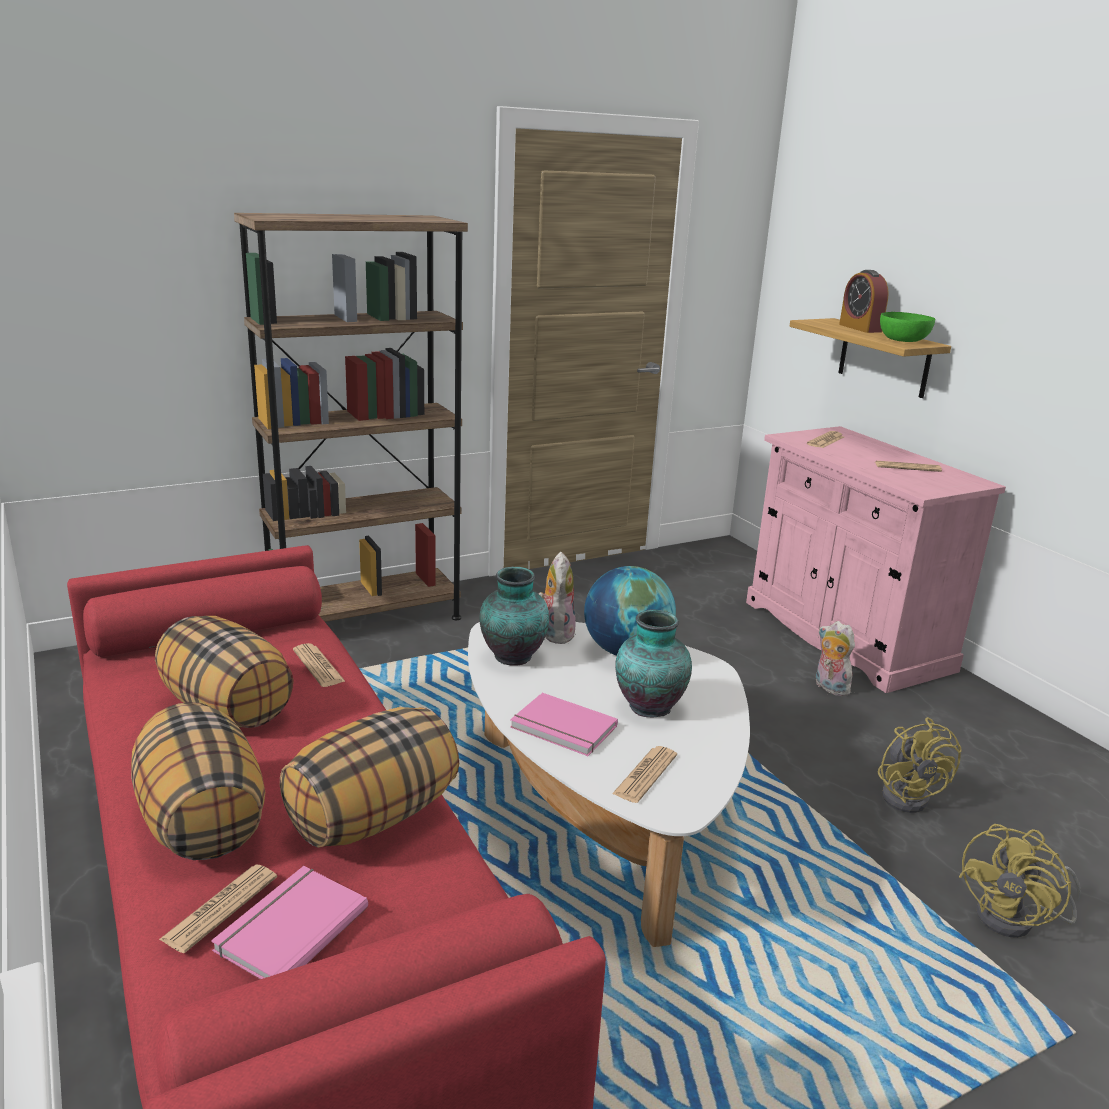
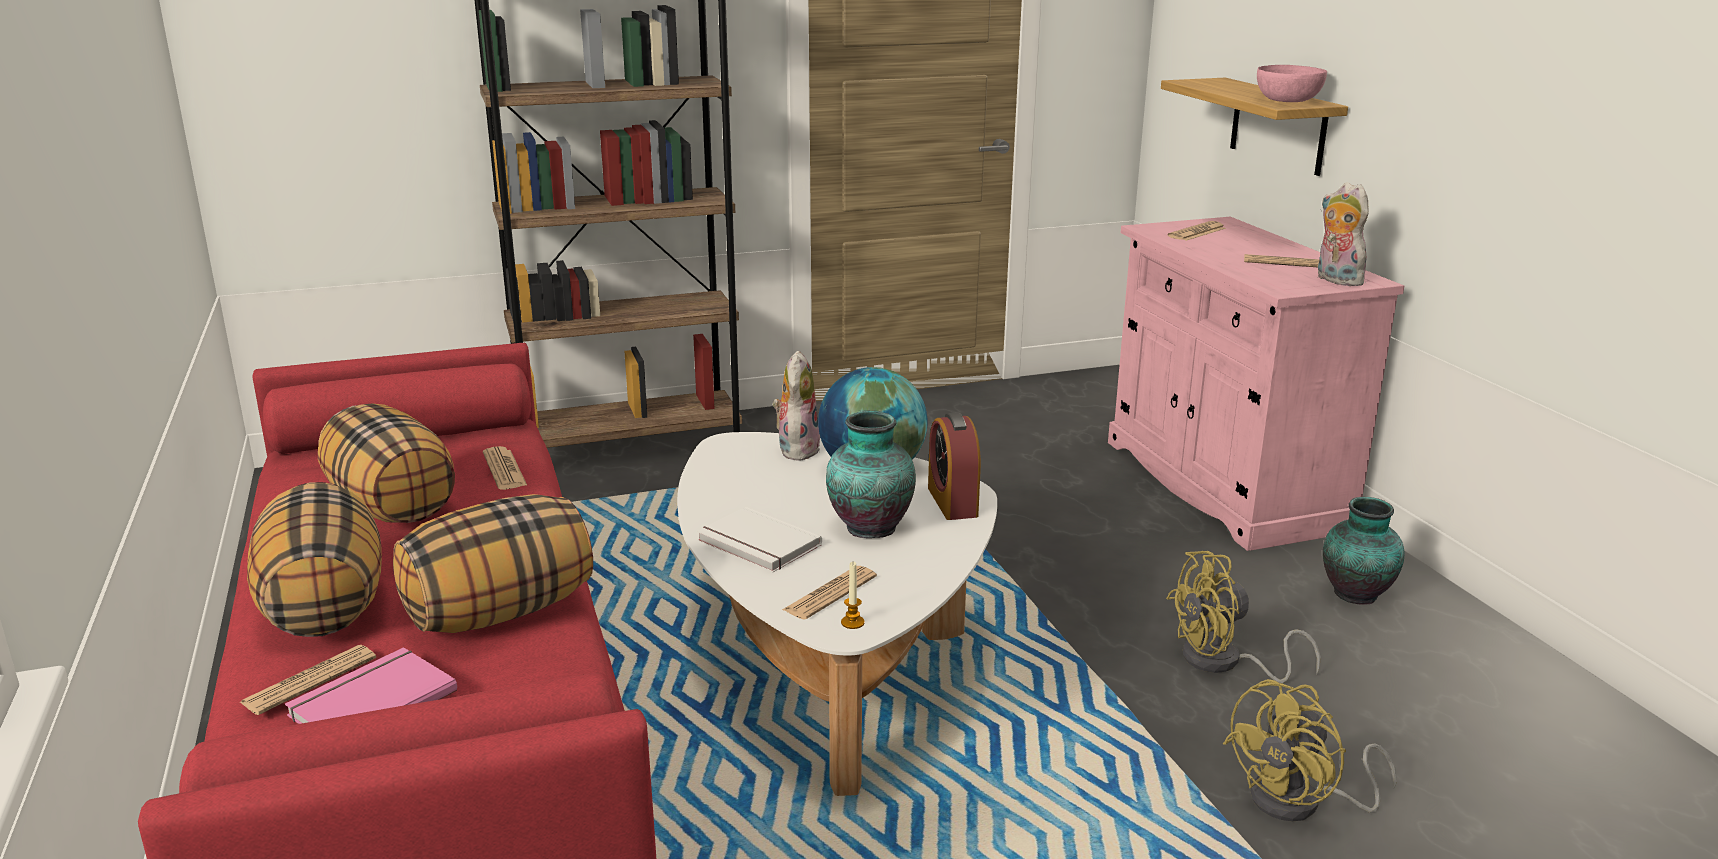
camera: 10 degrees right, 0 degrees up
(513, 657) = (734, 472): vase -> vase (1355, 595)
(562, 728) = (757, 544): pink book -> white book
(677, 803) = (852, 623): none -> candle
(829, 687) = (1174, 541): plush toy -> plush toy (1335, 280)
(860, 328) = (1245, 88): alarm clock -> alarm clock (952, 502)
(904, 340) = (1288, 100): green bowl -> pink bowl
(908, 794) = (1223, 663): yellow fan -> yellow fan turned 75 degrees clockwise

